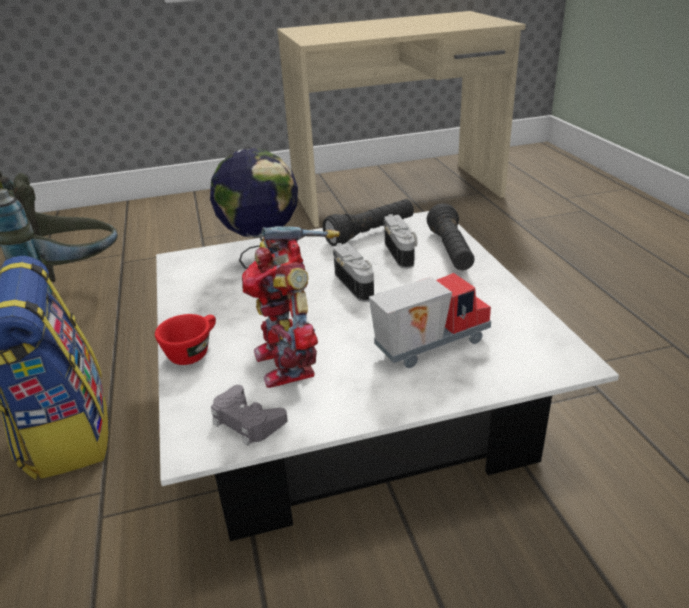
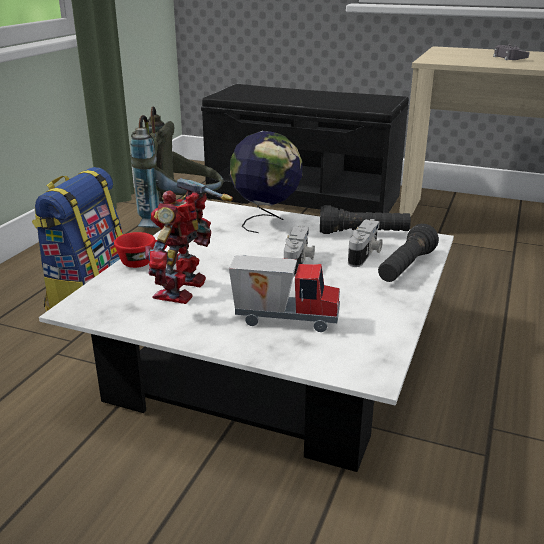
camera: 35 degrees right, 5 degrees down
(184, 220) = (303, 196): none -> black bench
(247, 421) = (116, 309): grey game controller -> grey game controller (509, 58)

